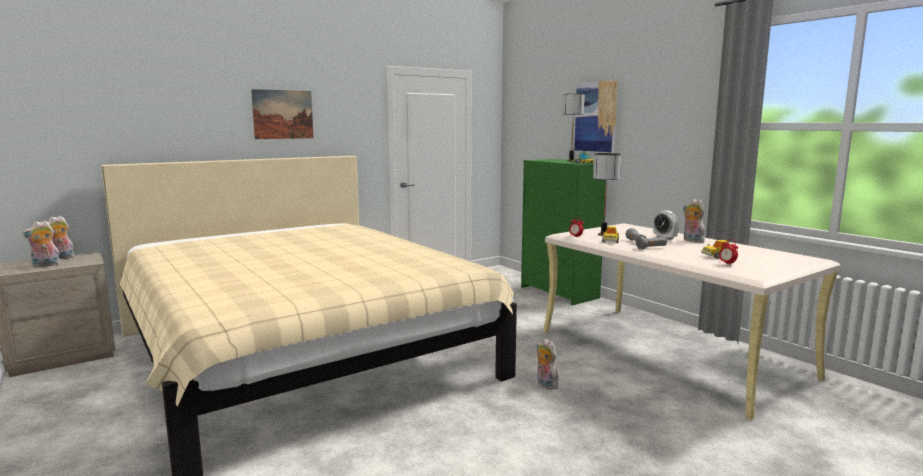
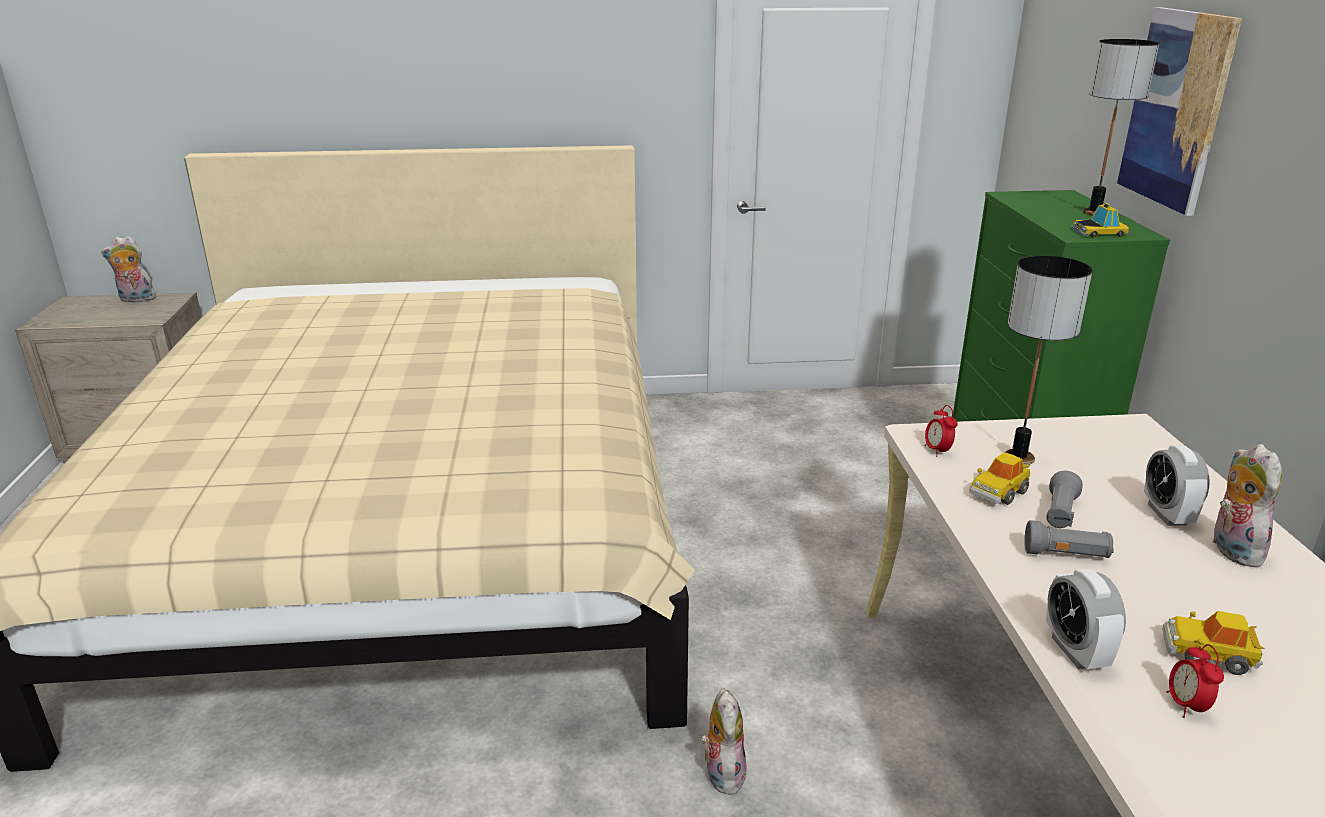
camera: 30 degrees right, 15 degrees up
(45, 265) = (99, 315): plush toy -> none
(283, 114) = (492, 62): picture -> none
(685, 261) = (1075, 651): none -> alarm clock

